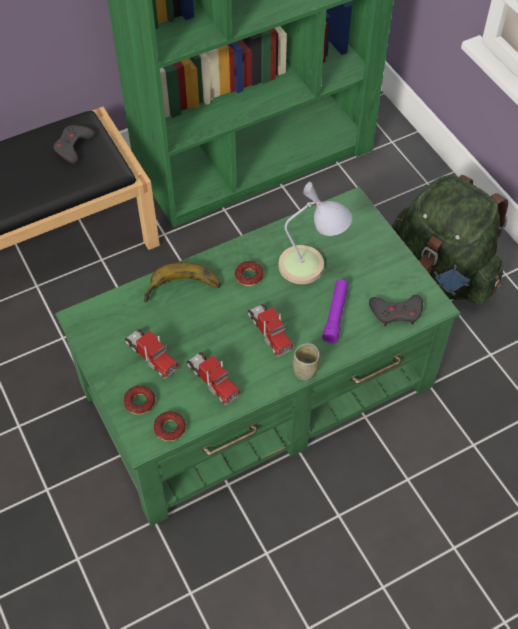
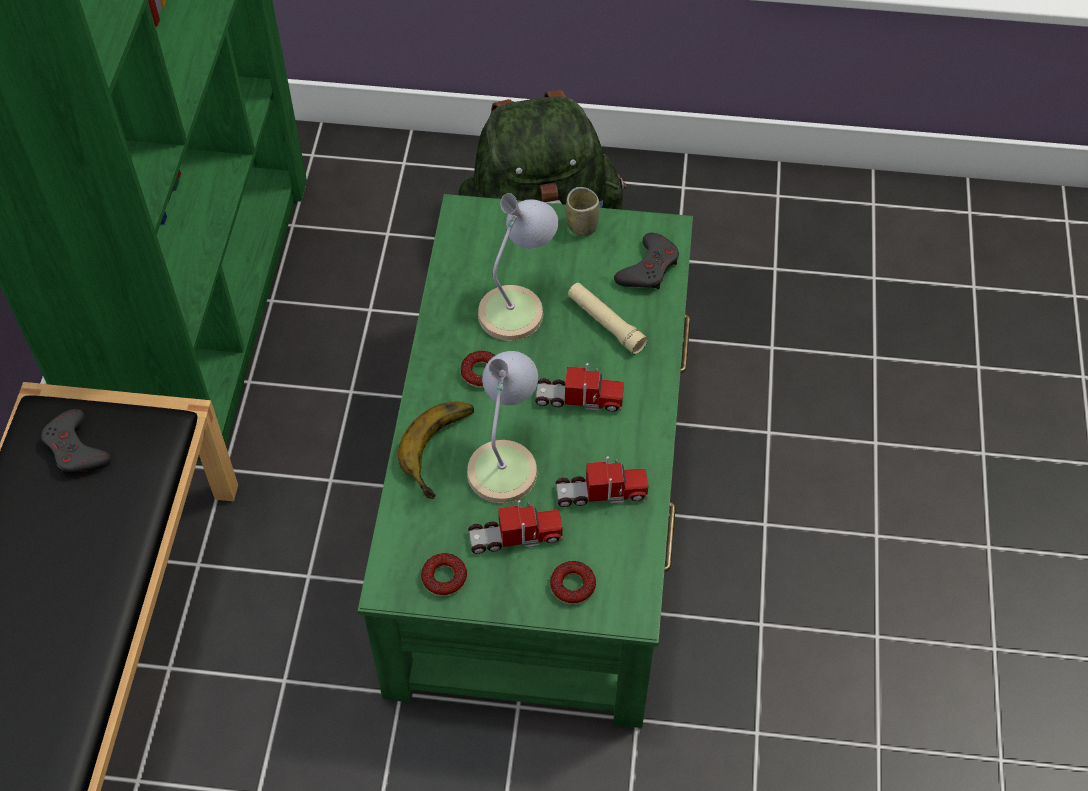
camera: 55 degrees left, 0 degrees up
(170, 428) = (634, 573): donut -> donut (444, 577)
(200, 321) = (506, 459): none -> table lamp
(305, 370) = (658, 396): cup -> cup (582, 225)
(335, 314) = (606, 323): purple flashlight -> beige flashlight

